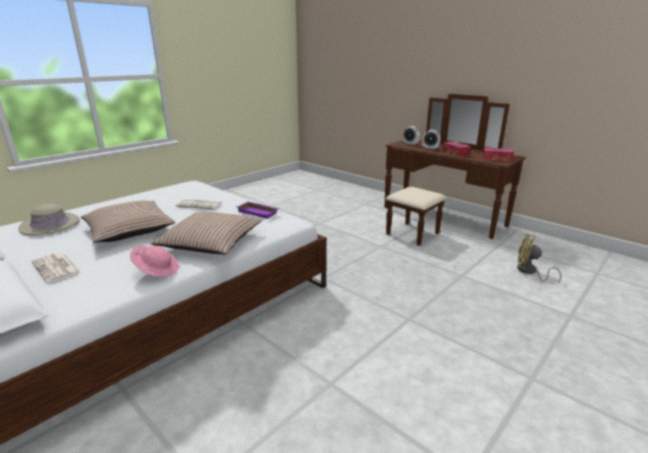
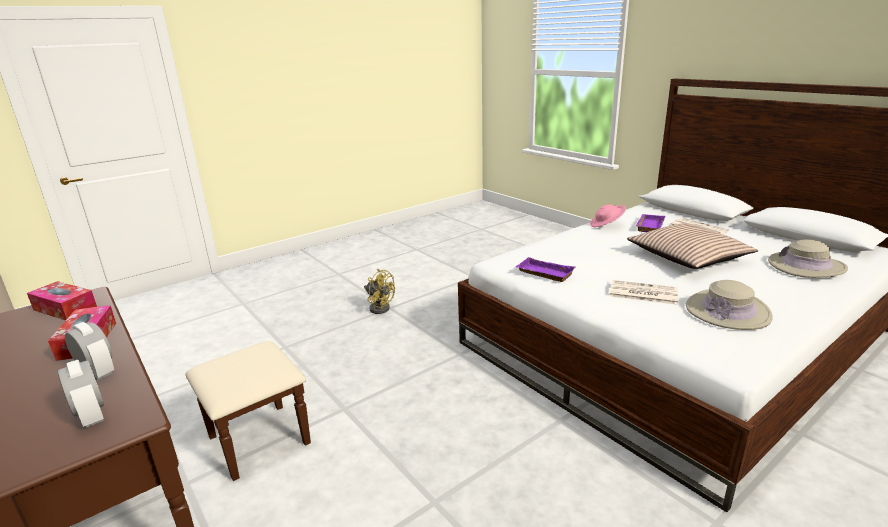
camera: 170 degrees left, 0 degrees up
(107, 271) = (648, 226): none -> purple tray
(162, 197) = (727, 311): none -> beige hat
(210, 242) = (580, 243): pillow -> none
(529, 272) = (197, 347): yellow fan -> yellow fan (379, 307)

